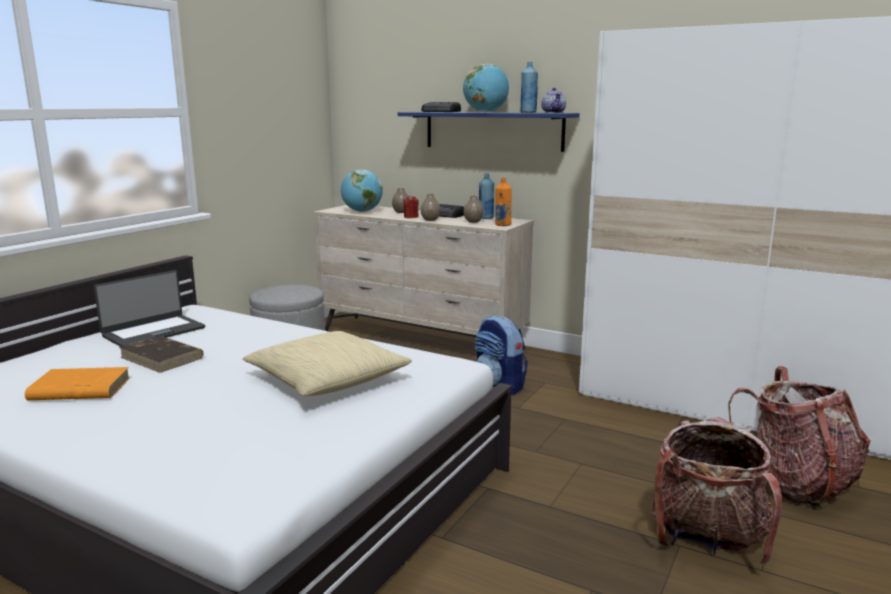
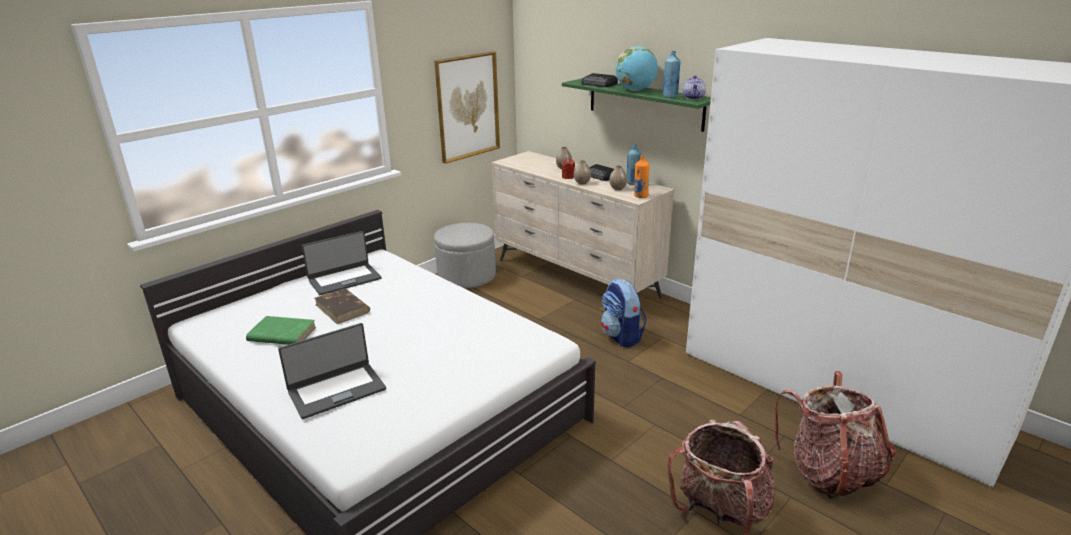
camera: 15 degrees right, 10 degrees up
(79, 389) = (281, 334): orange book -> green book
(188, 436) = (336, 390): none -> laptop
(283, 147) = (467, 106): none -> picture
(327, 380) = (448, 346): beige pillow -> none
(362, 211) = (531, 165): globe -> none
(493, 130) = (645, 103): blue shelf -> green shelf

